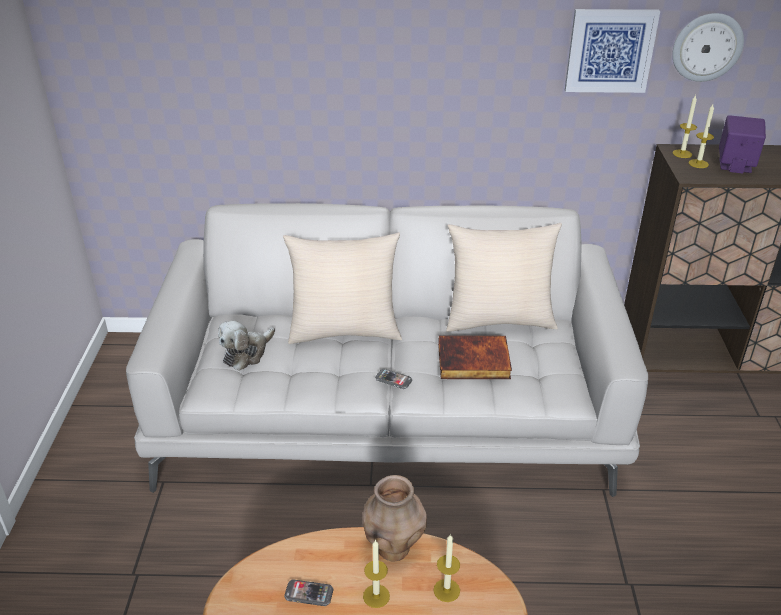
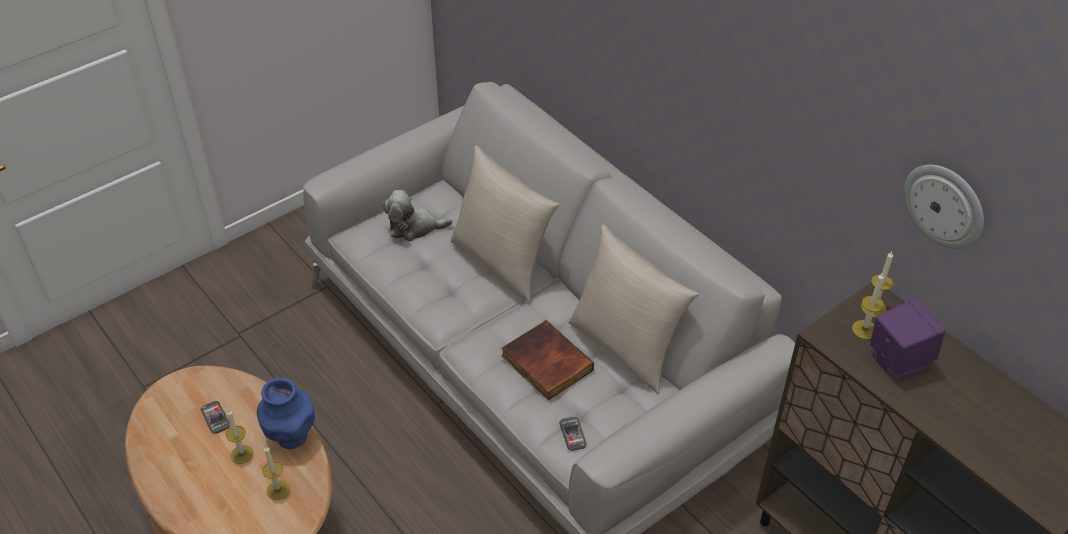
camera: 50 degrees right, 10 degrees up
(393, 380) = (471, 328): phone -> phone (572, 434)
(393, 548) = (291, 438): brown vase -> blue vase
(610, 50) = (843, 145): picture -> none

